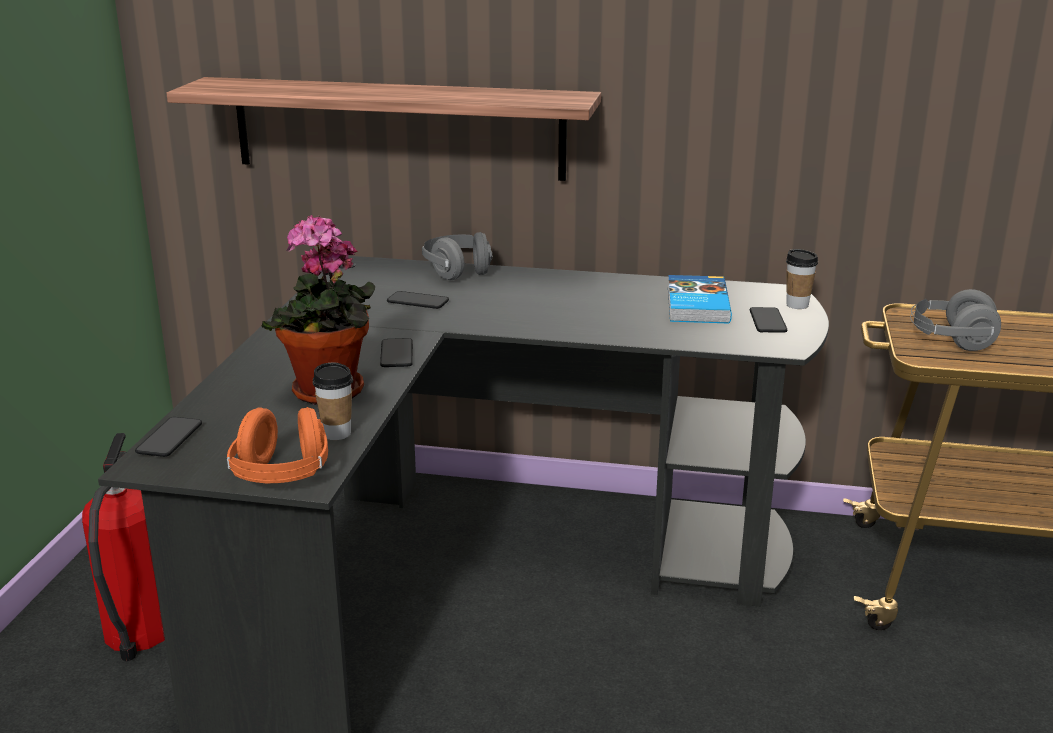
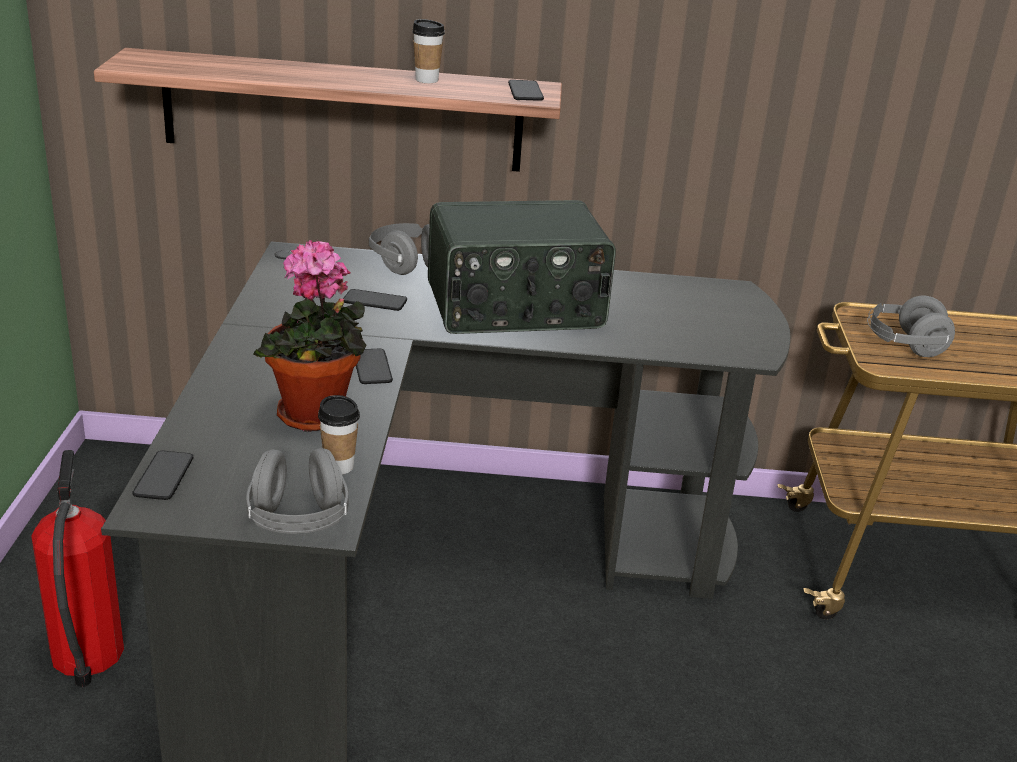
camera: 10 degrees left, 5 degrees up
(282, 477) = (298, 520): orange headphones -> grey headphones
(552, 307) = (515, 308): none -> radio
(696, 305) = (657, 305): book -> none
(767, 321) = (731, 325): phone -> phone (525, 92)
(797, 305) = (754, 305): cup -> cup (426, 80)

